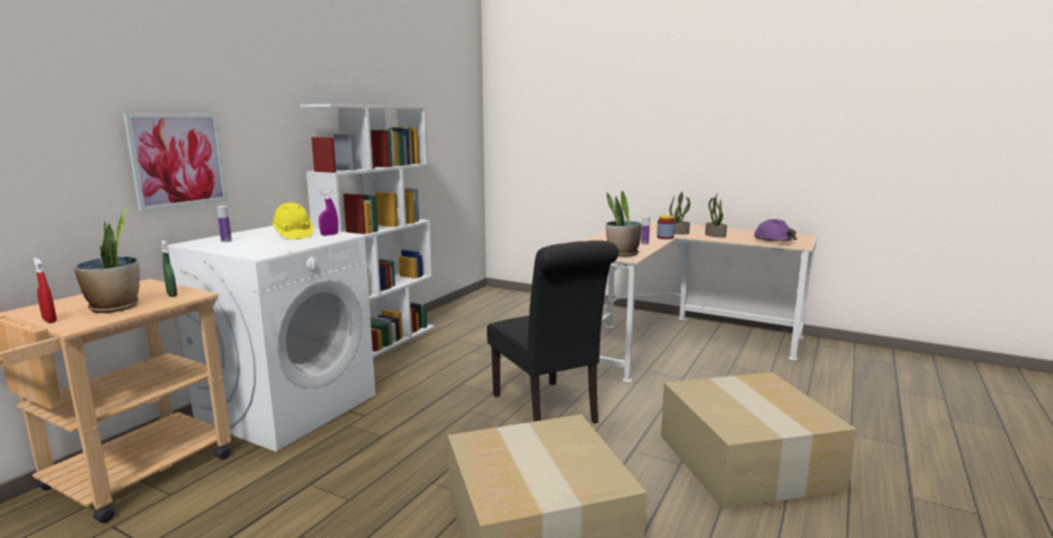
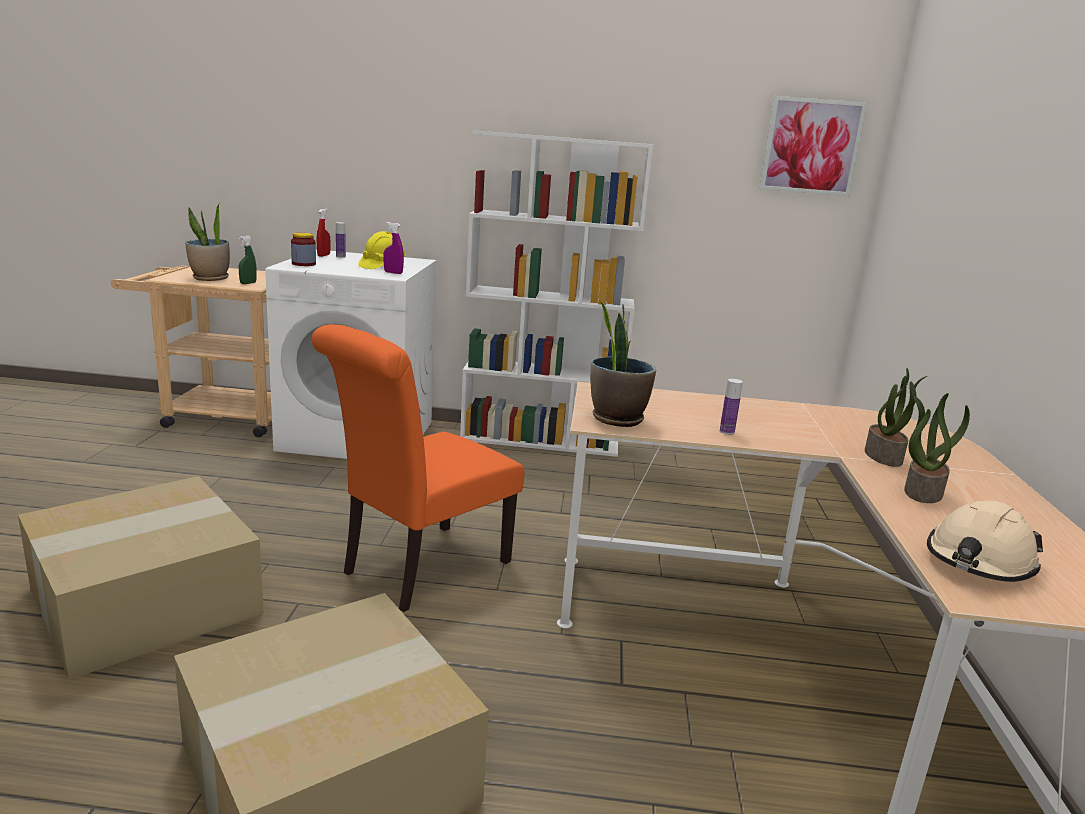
camera: 65 degrees right, 5 degrees up
(49, 320) = (176, 273): red spray bottle -> red spray bottle (323, 255)
(178, 160) = (339, 175): picture -> picture (811, 146)
(548, 411) = (419, 569): black chair -> orange chair
(665, 237) = (812, 446): jar -> jar (303, 264)
(774, 241) = (979, 561): purple hard hat -> beige hard hat

